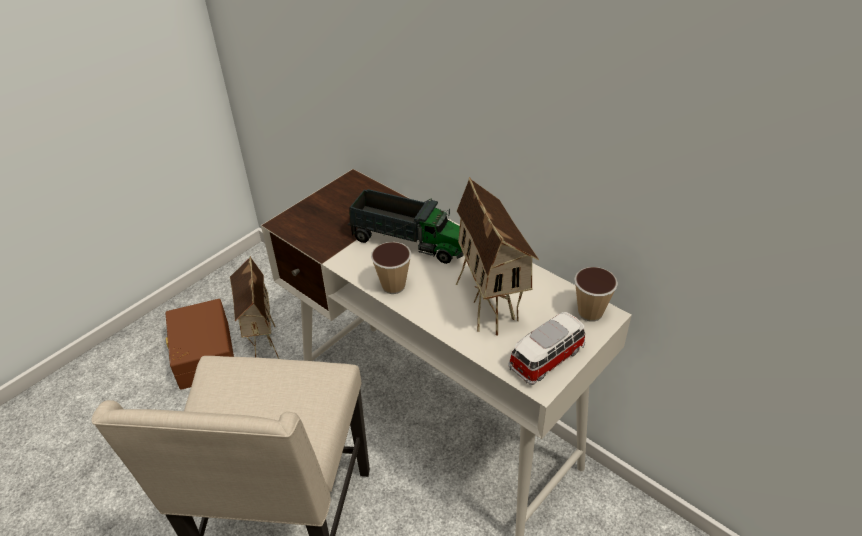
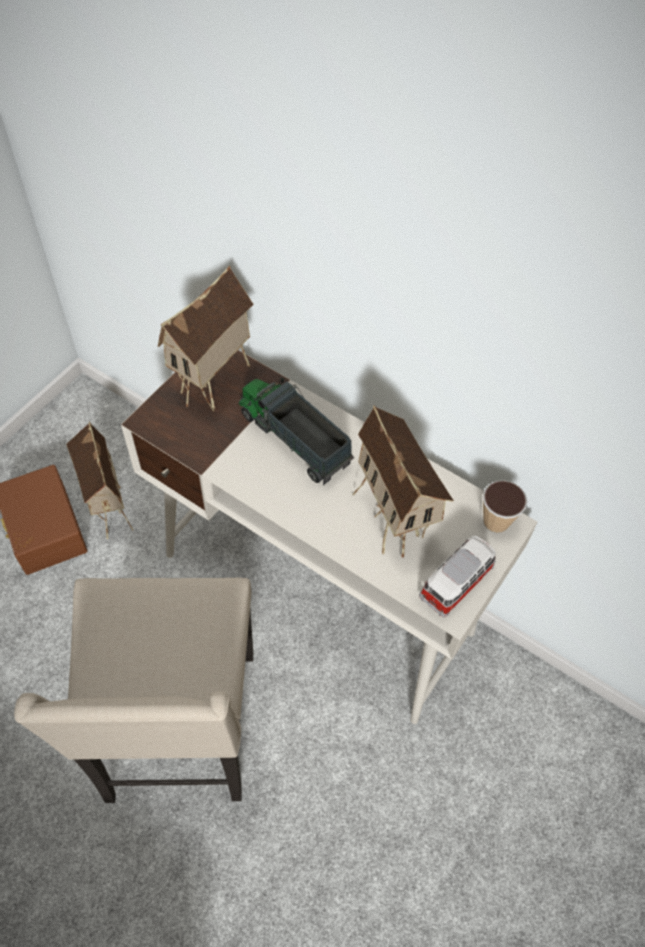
camera: 10 degrees left, 15 degrees up
(348, 202) = (215, 386): none -> toy house
(393, 286) = (285, 501): cup -> none
(409, 241) = (293, 439): toy truck -> toy truck turned 150 degrees counterclockwise

